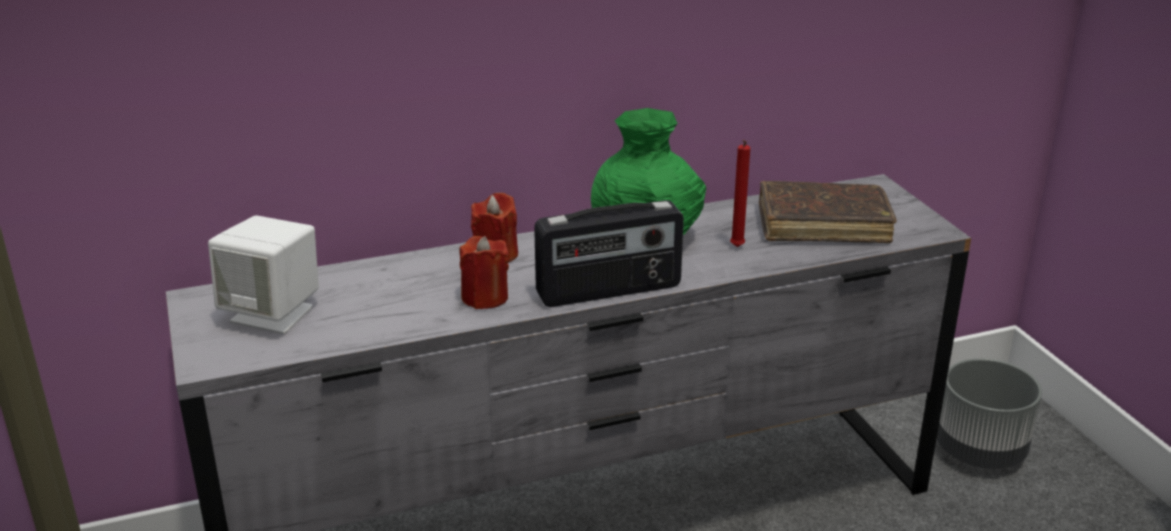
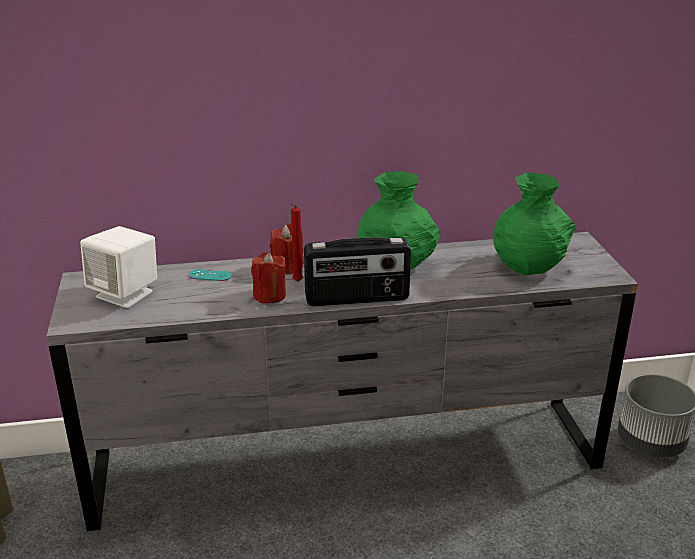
camera: 10 degrees right, 0 degrees up
(388, 276) = (210, 275): none -> turquoise game controller
(736, 248) = (459, 276): red candle -> red candle (296, 282)
(823, 225) = (528, 265): brown book -> green vase

